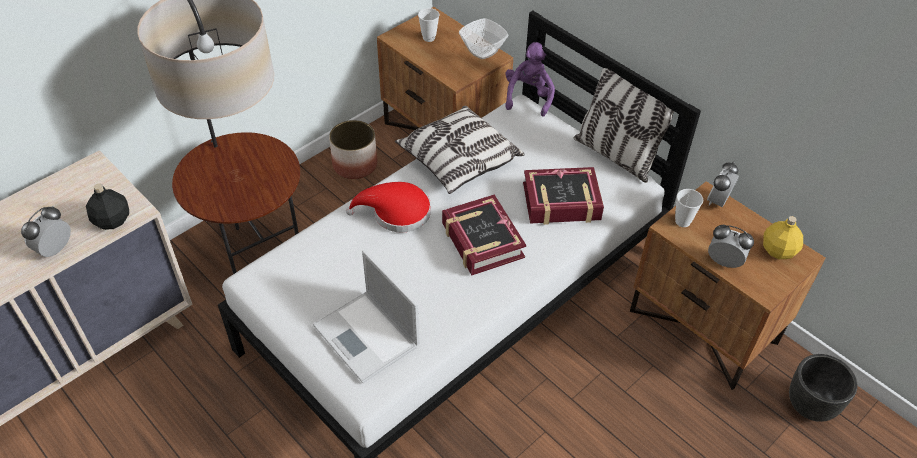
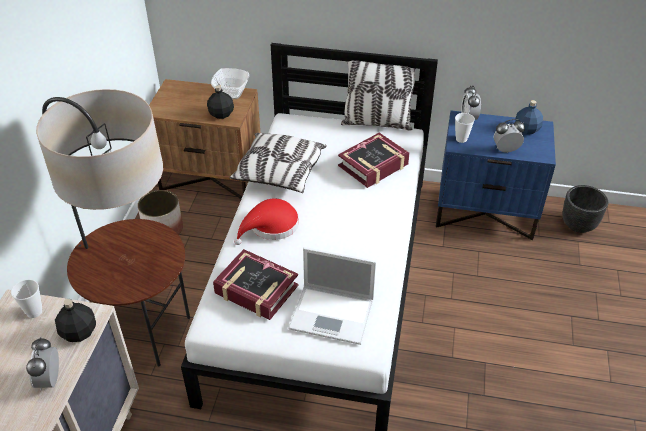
camera: 35 degrees left, 5 degrees down
(429, 38) = (183, 100): cup -> cup (34, 312)
(450, 69) = (221, 114): none -> black bottle
(481, 240) = (347, 214): book -> book (256, 290)
(528, 97) = (285, 112): purple plush toy -> none
(704, 326) = (485, 212): brown nightstand -> blue nightstand
(778, 251) = (527, 130): yellow bottle -> blue bottle

